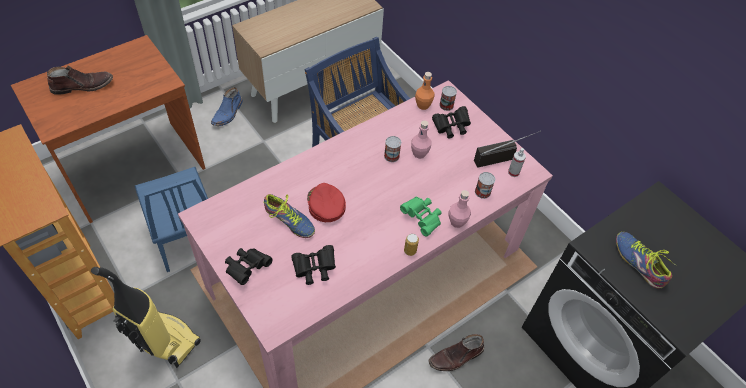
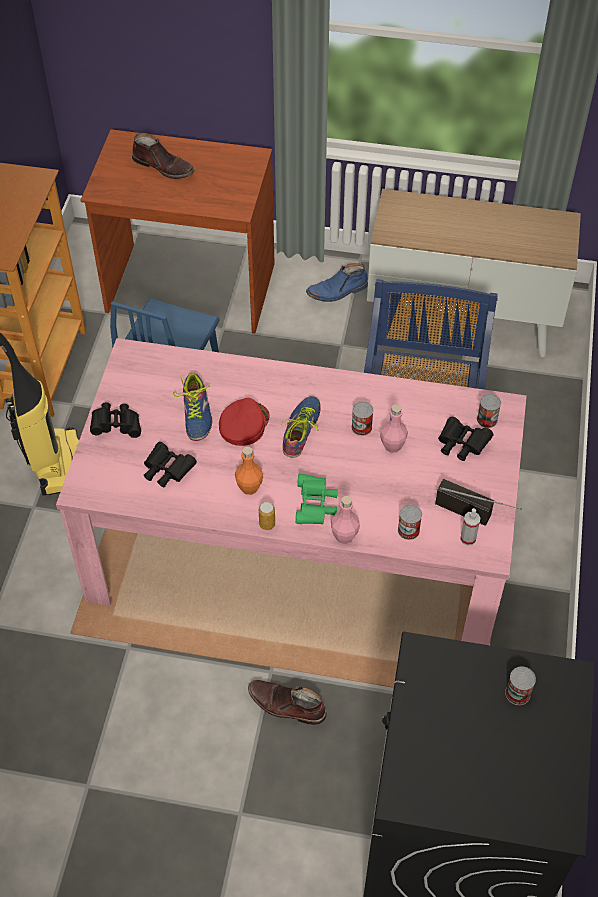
camera: 50 degrees right, 0 degrees up
(423, 105) = (460, 402): orange bottle -> orange bottle (249, 487)
(639, 262) = (448, 708): shoe -> shoe (301, 430)
(653, 225) = (517, 693): none -> can

